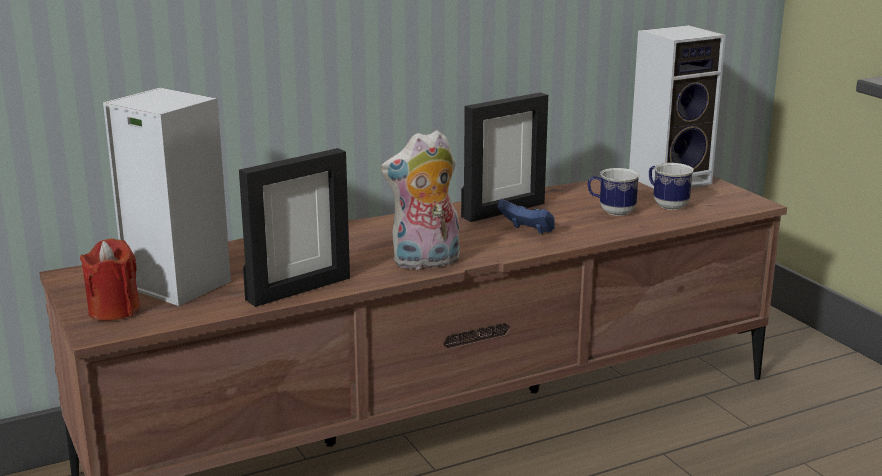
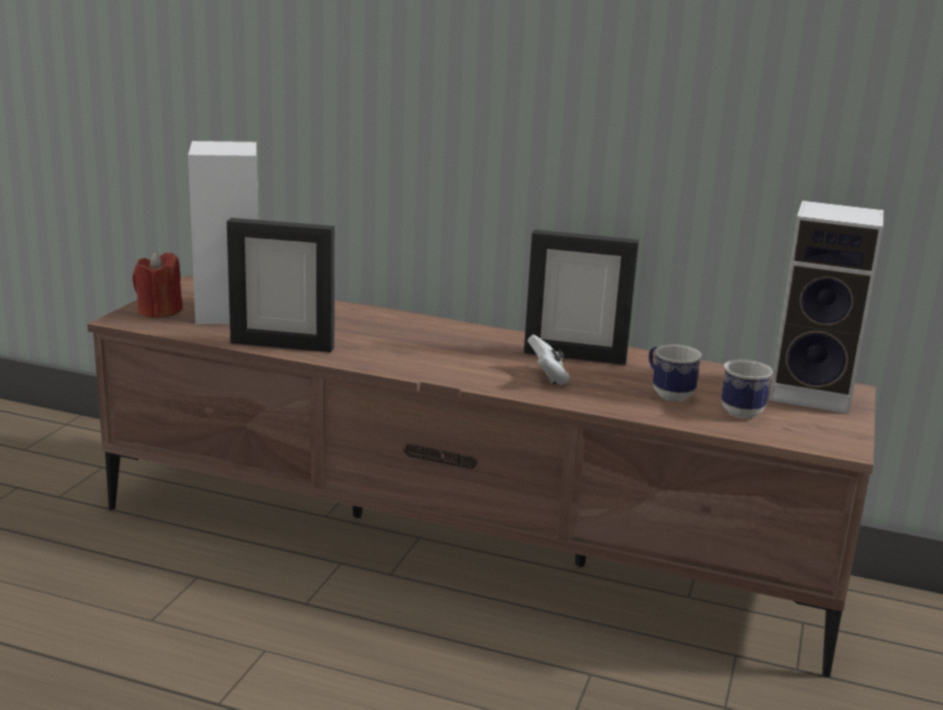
camera: 45 degrees right, 0 degrees up
(425, 263) = (407, 365): plush toy -> none
(528, 231) = (548, 378): blue game controller -> white game controller

